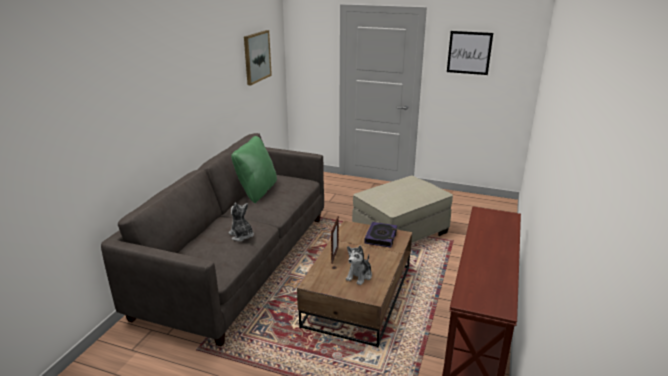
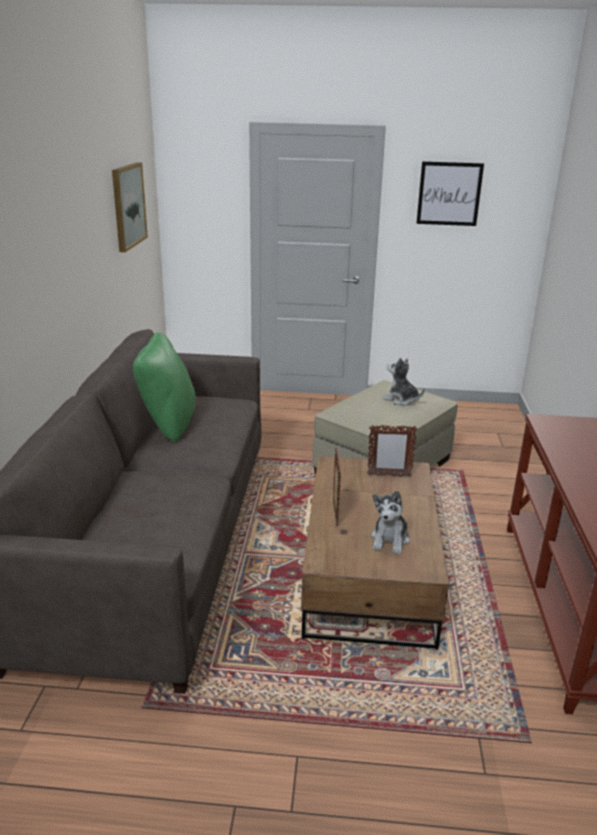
camera: 15 degrees left, 0 degrees up
(241, 235) = (182, 498): plush toy -> plush toy (401, 400)
(381, 237) = (388, 475): book -> picture frame

